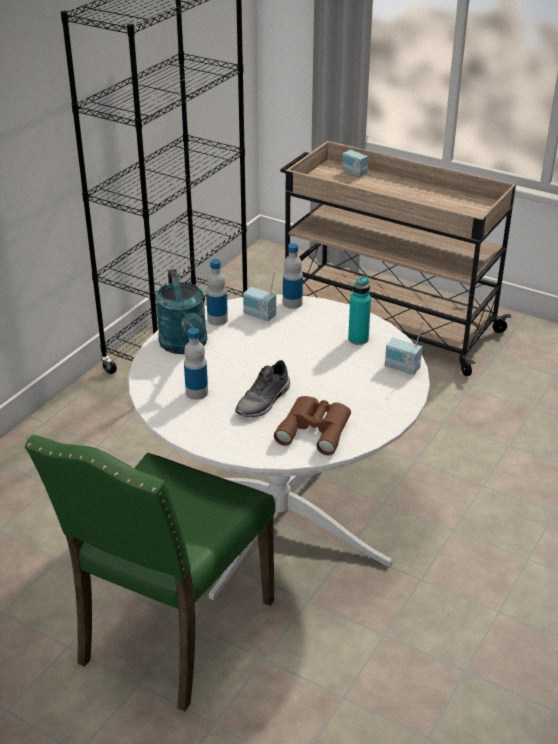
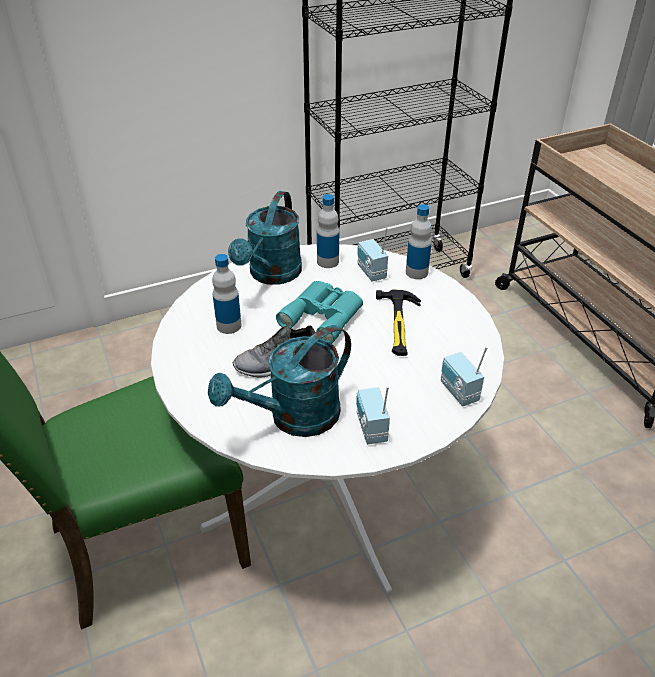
camera: 35 degrees right, 5 degrees up
(259, 357) = (324, 315): none -> turquoise binoculars
(315, 428) = (294, 418): brown binoculars -> turquoise watering can
(319, 343) = (398, 325): none -> hammer
(354, 173) = (619, 164): radio -> radio (370, 429)
(358, 339) = (444, 338): turquoise bottle -> none

